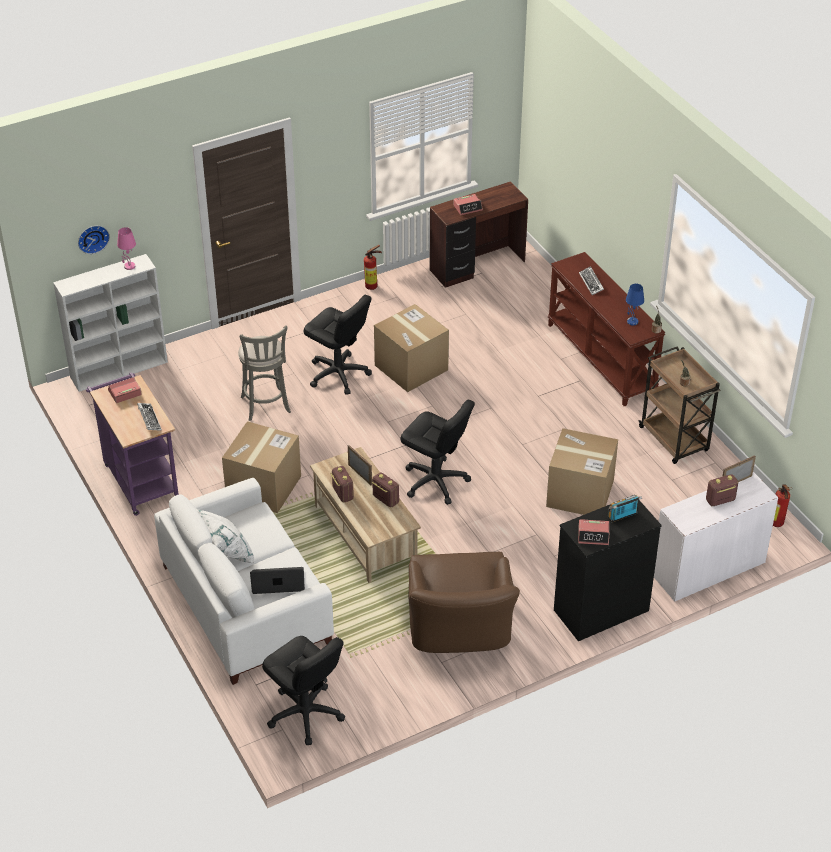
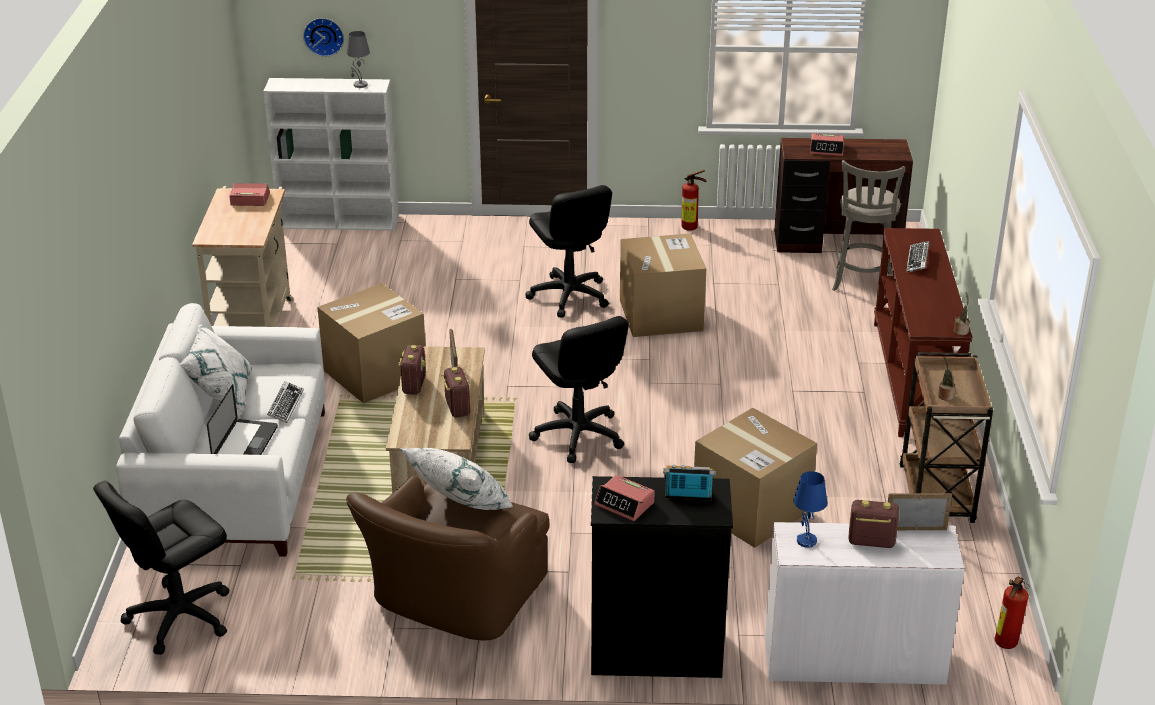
camera: 30 degrees right, 10 degrees down
(129, 266) = (360, 85): pink table lamp -> grey table lamp
(139, 479) = (253, 322): purple cart -> beige cart
(149, 419) = (247, 229): keyboard -> keyboard (285, 405)
(266, 406) = (457, 301): grey stool -> grey stool (861, 283)
(278, 582) = (245, 444): laptop -> laptop turned 75 degrees clockwise
(305, 714) = (179, 617): black office chair -> black office chair turned 60 degrees clockwise
(449, 570) = (458, 507): none -> white pillow
(632, 321) = (935, 313): blue table lamp -> blue table lamp (806, 540)

